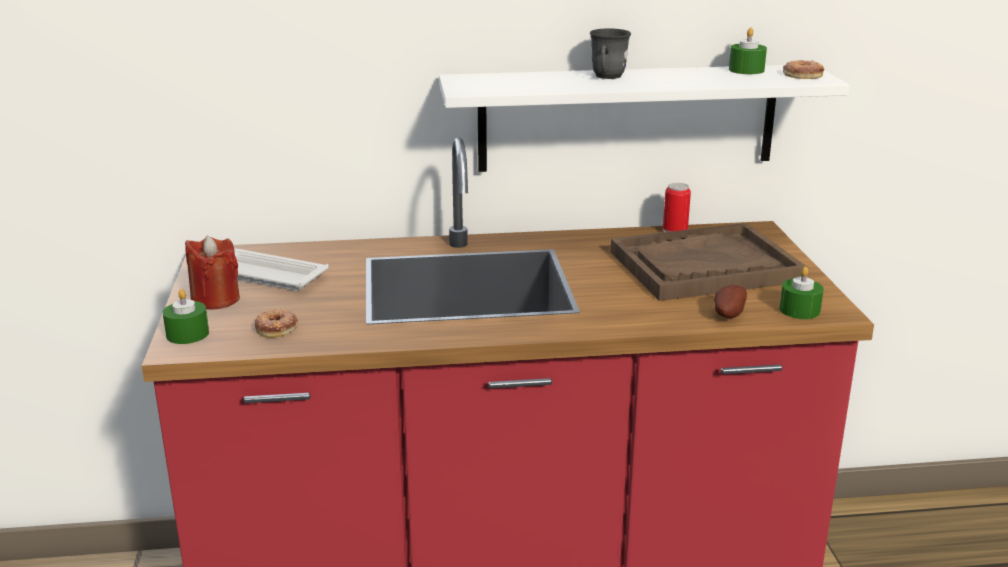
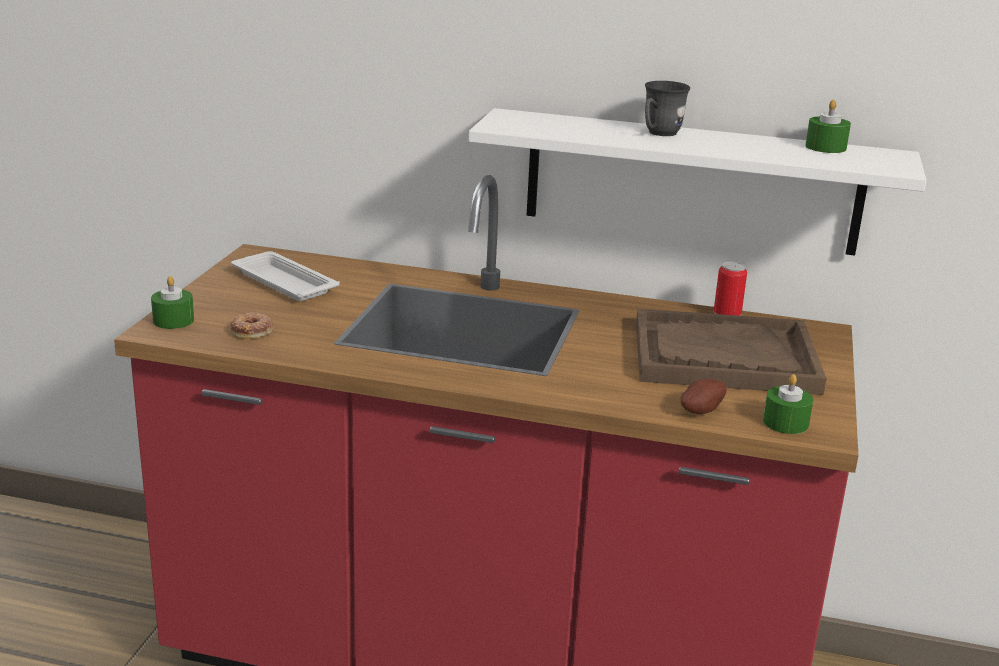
camera: 20 degrees right, 0 degrees up
(215, 299) = (223, 295): red candle -> none
(803, 74) = (885, 161): donut -> none

